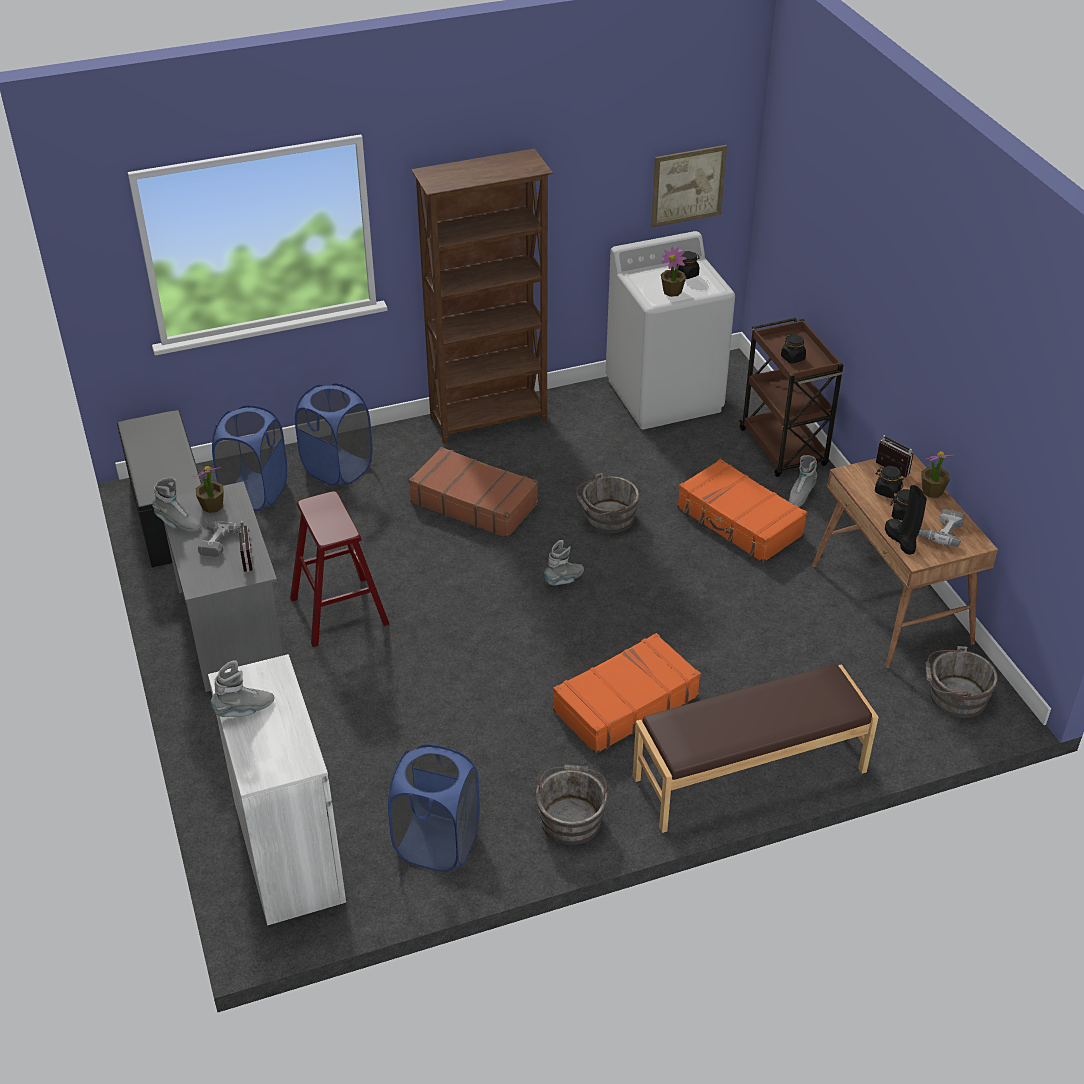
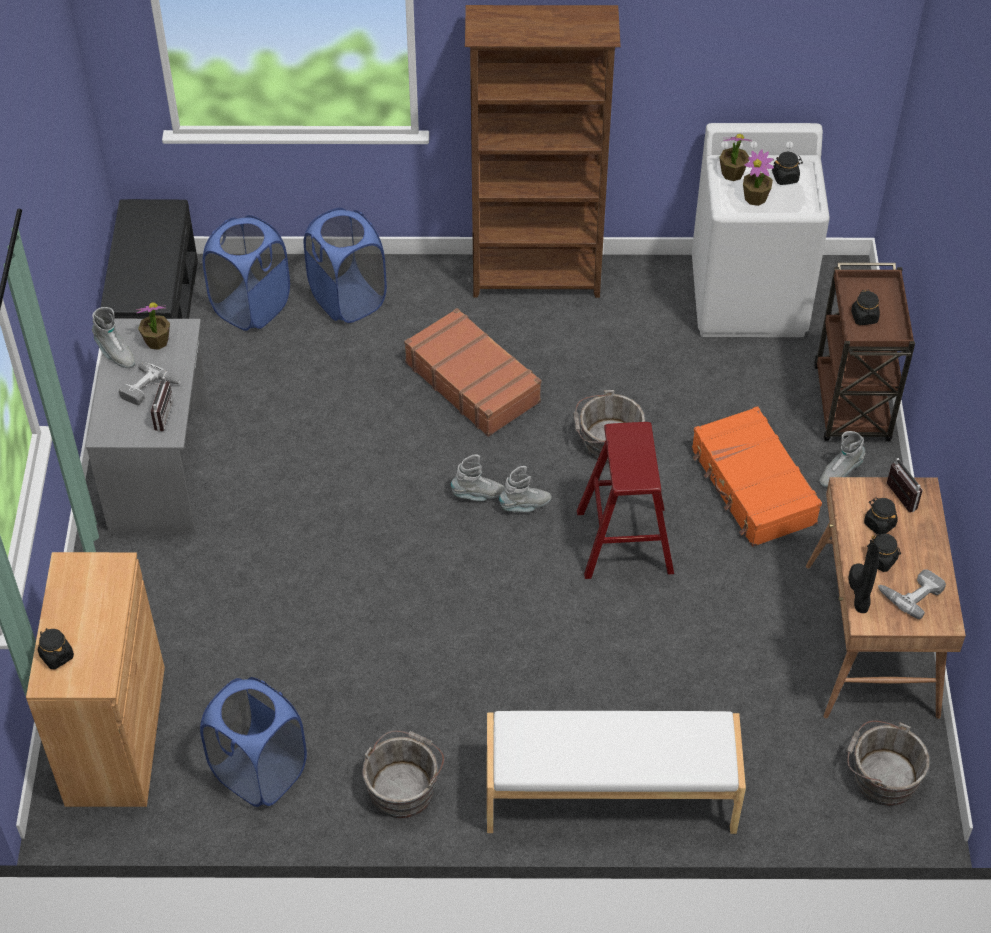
camera: 20 degrees right, 10 degrees up
(244, 710) = (68, 604): grey boot -> grey boot (478, 495)
(254, 754) = (56, 656): none -> black jar
(289, 852) = (116, 735): white cabinet -> brown cabinet
(339, 611) = (276, 476): red stool -> red stool (624, 542)
(625, 703) = (519, 673): orange suitcase -> none
(688, 185) = (814, 71): picture -> none
(750, 775) = (610, 797): brown bench -> white bench
(932, 491) = (931, 539): potted plant -> potted plant (732, 173)

